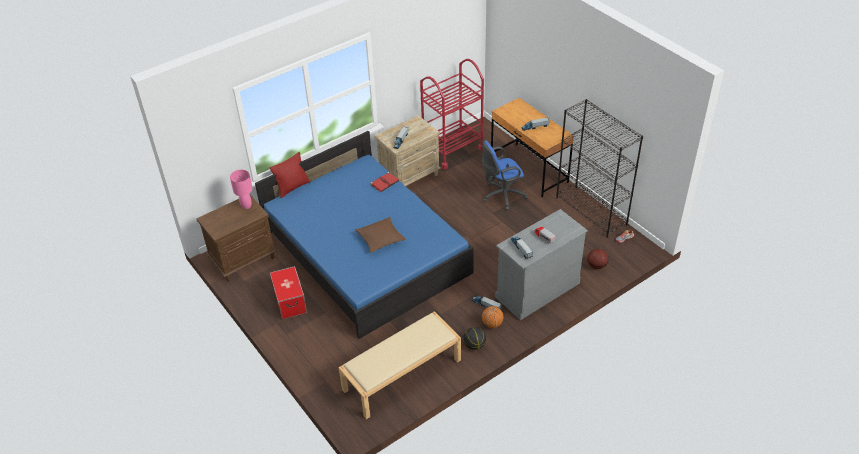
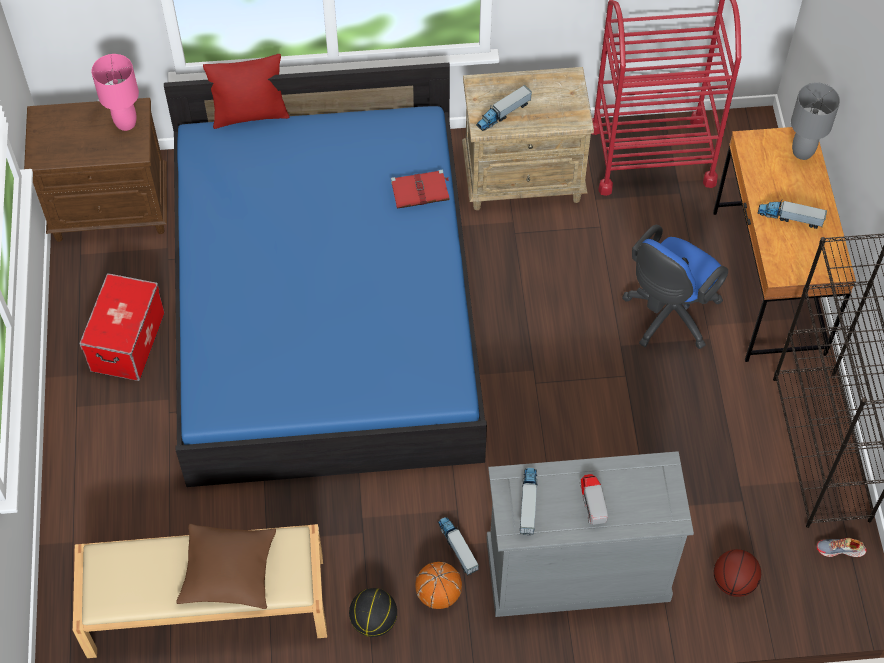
camera: 30 degrees right, 15 degrees up
(380, 238) = (322, 316): brown pillow -> brown pillow (228, 571)
(501, 196) = (667, 316): blue office chair -> blue office chair turned 60 degrees counterclockwise
(522, 106) = (802, 151): none -> grey table lamp

